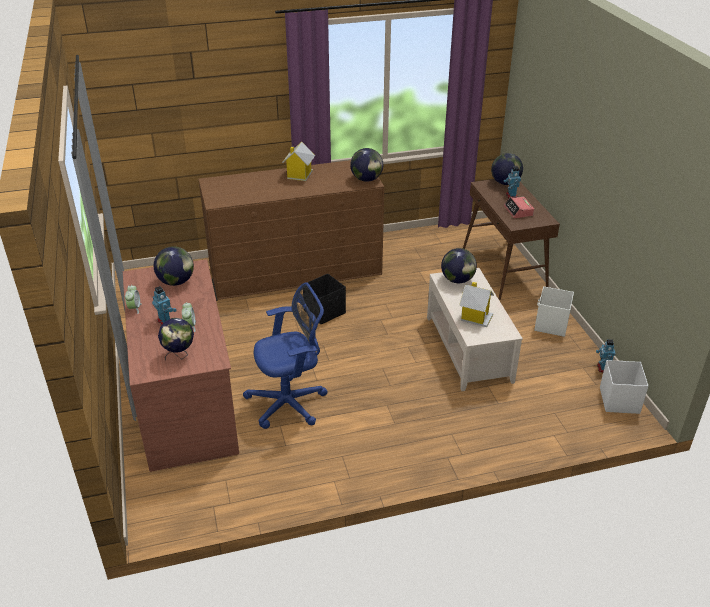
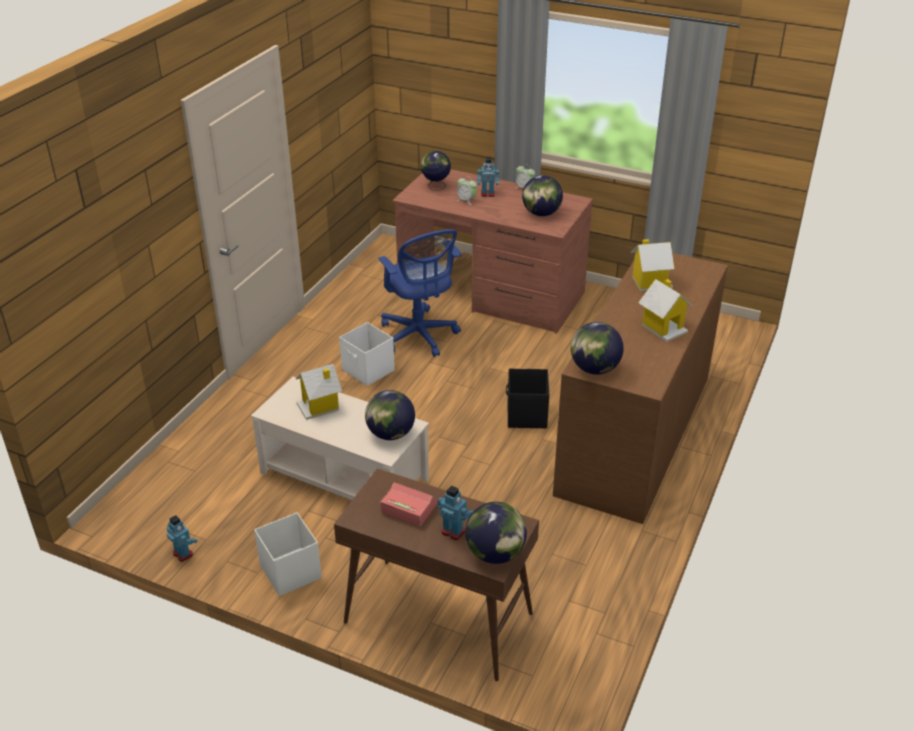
camera: 130 degrees right, 0 degrees up
(253, 193) = (650, 282): none -> toy house
(290, 403) = (420, 336): blue office chair -> blue office chair turned 45 degrees counterclockwise
(619, 400) = (138, 527): white storage box -> white storage box (368, 371)

